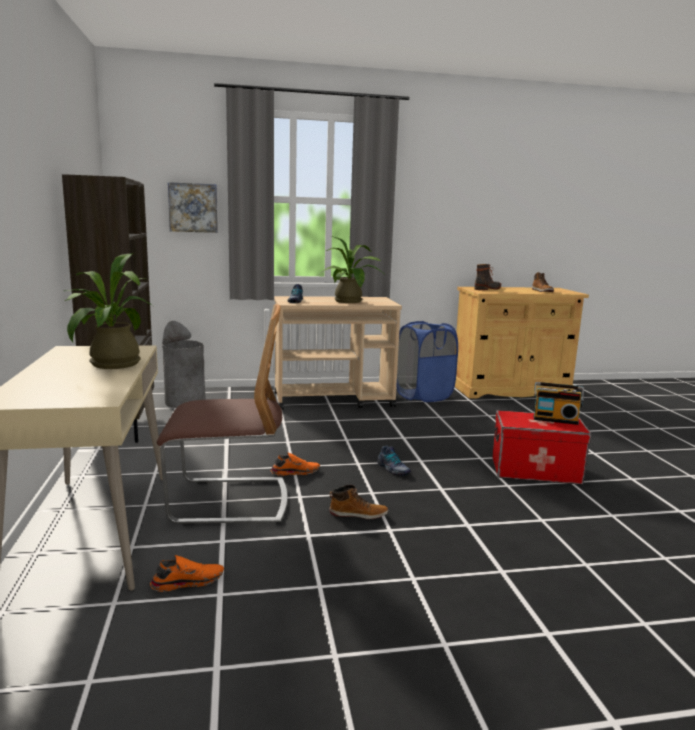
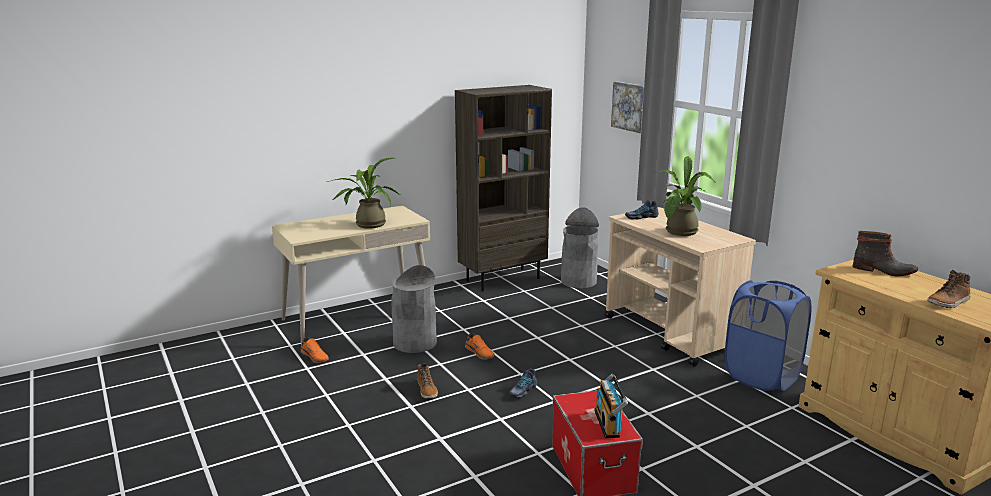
camera: 70 degrees right, 5 degrees up
(229, 501) = (415, 343): chair -> grey trash can

